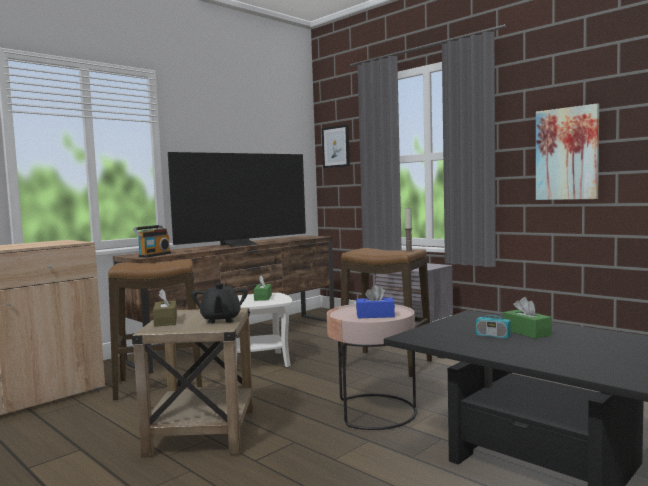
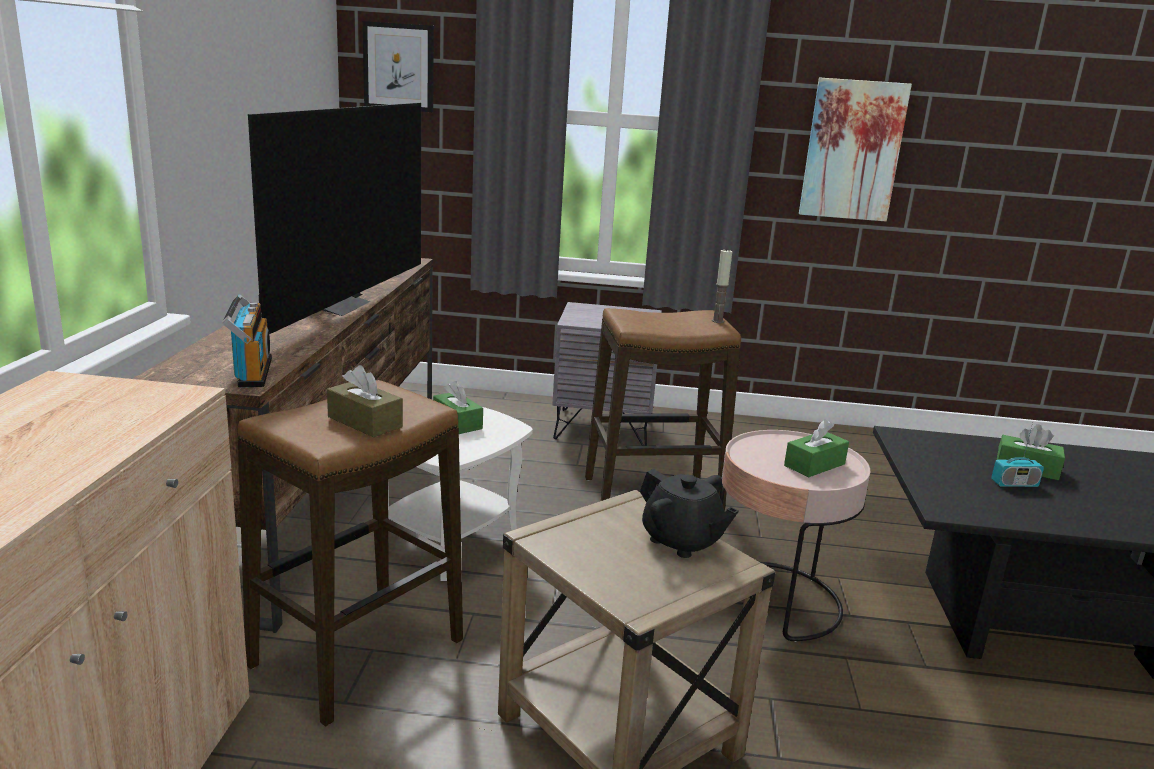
camera: 40 degrees left, 15 degrees up
(165, 321) = (596, 570): brown tissue box -> brown tissue box (365, 422)
(375, 315) = (814, 465): blue tissue box -> green tissue box

